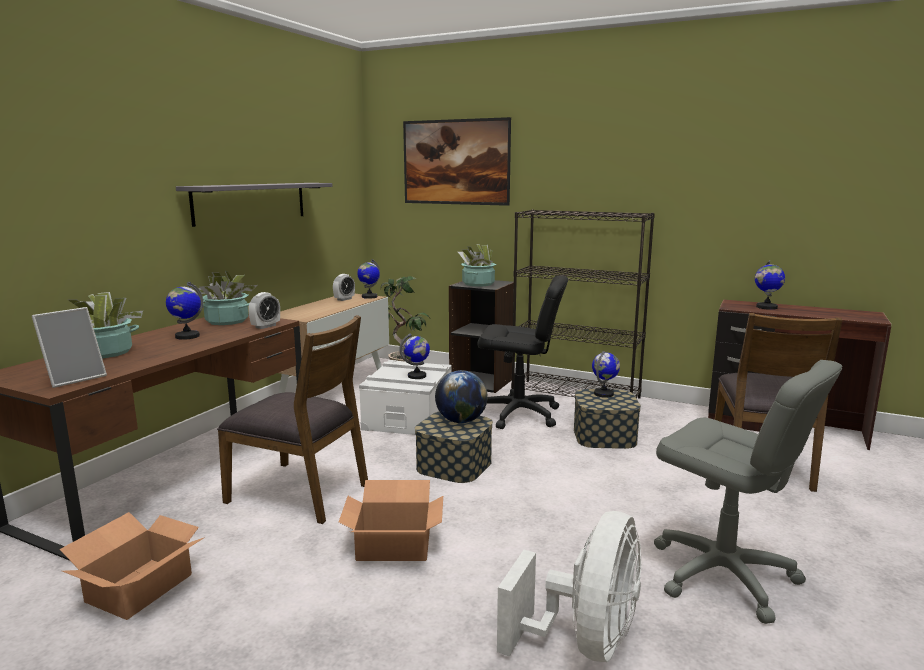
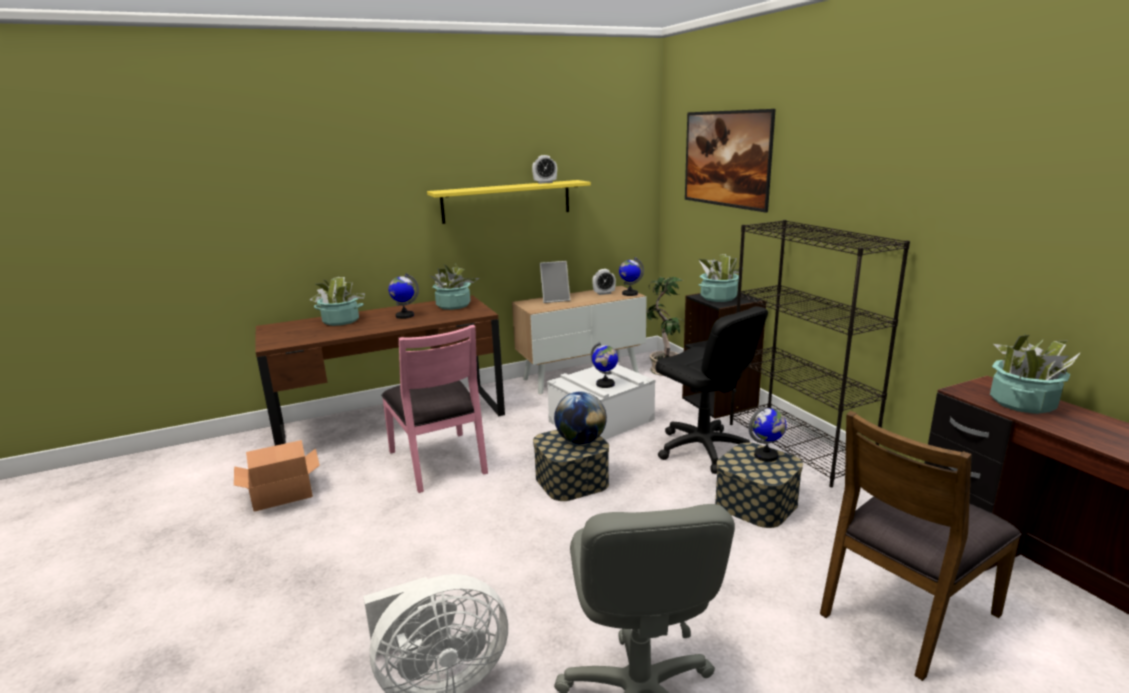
camera: 40 degrees right, 5 degrees up
(74, 378) = (291, 339): picture frame -> picture frame (555, 299)
(251, 202) = (507, 201): grey shelf -> yellow shelf
(265, 326) = (465, 316): alarm clock -> alarm clock (545, 183)
(300, 492) = (439, 461): brown chair -> pink chair
(393, 544) = (435, 530): cardboard box -> none
(766, 307) = (1023, 403): globe -> potted plant

